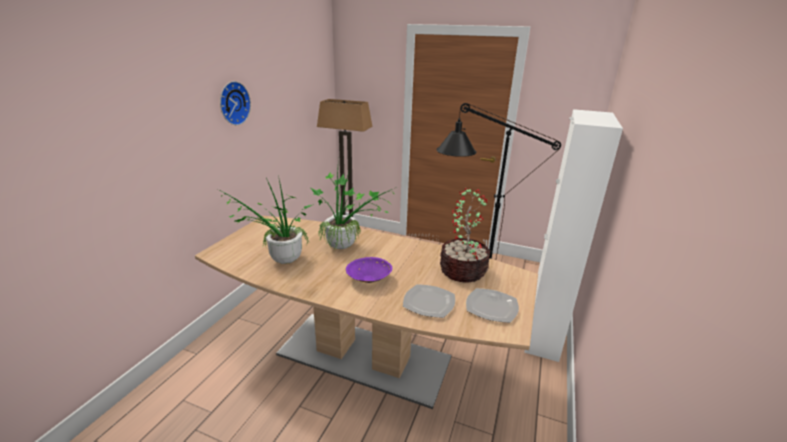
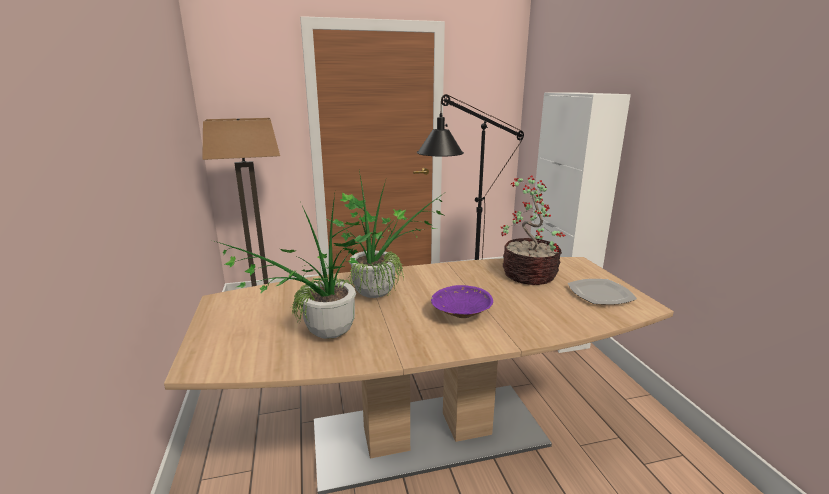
camera: 35 degrees left, 5 degrees down
(233, 103) = (123, 113): wall clock -> none
(428, 302) = (550, 311): plate -> none

